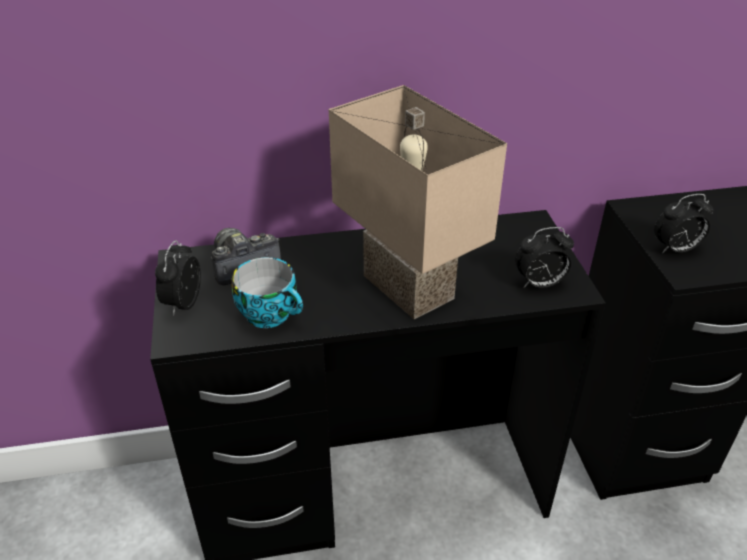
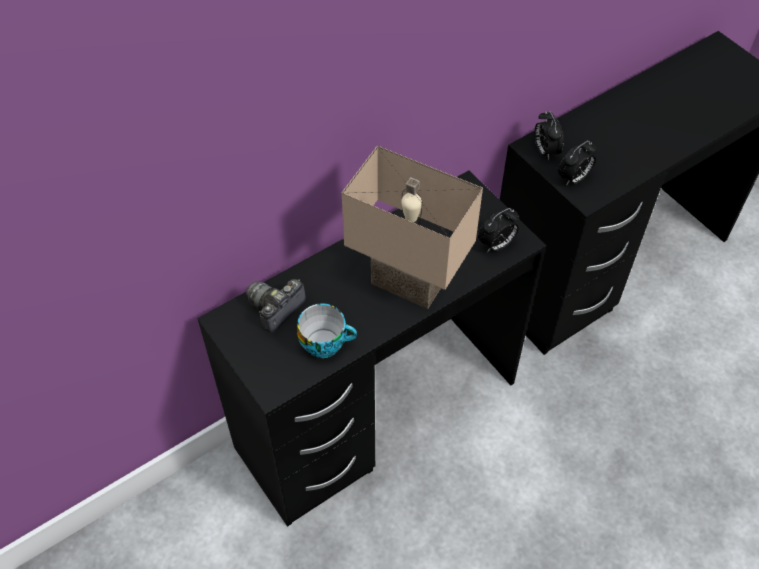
camera: 25 degrees left, 15 degrees up
(183, 303) = (254, 359): alarm clock -> alarm clock (545, 151)

